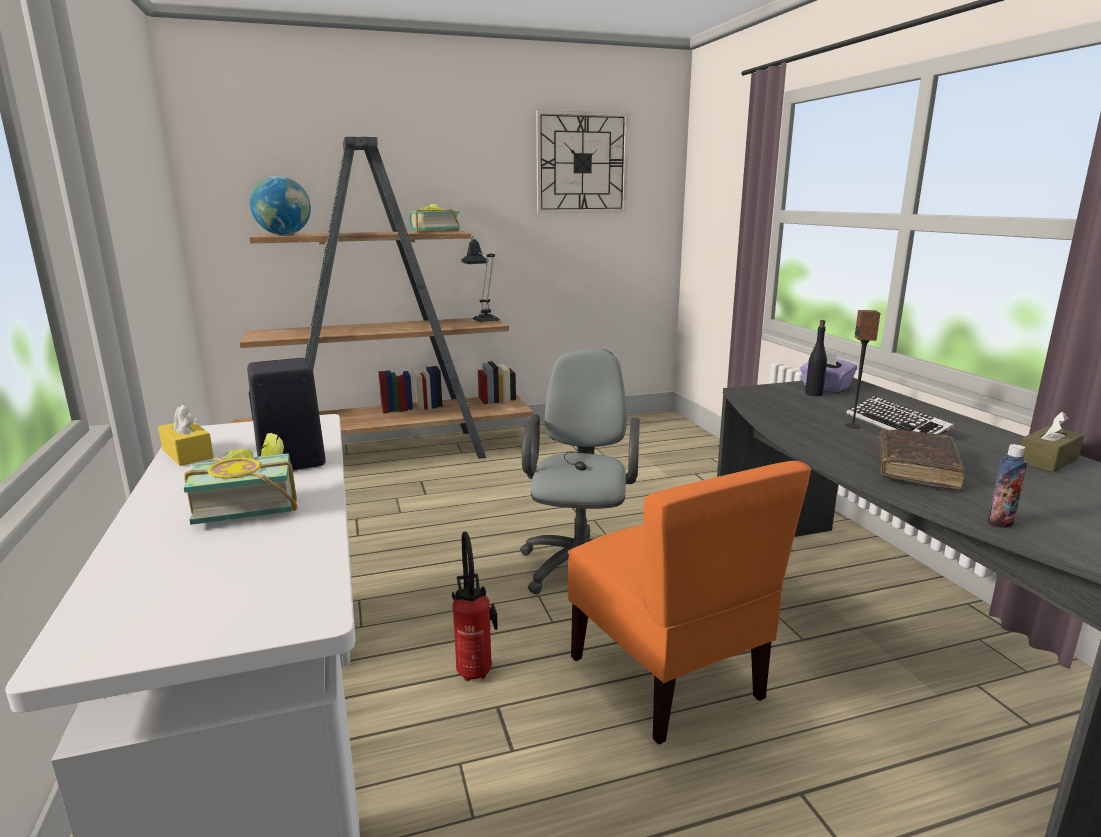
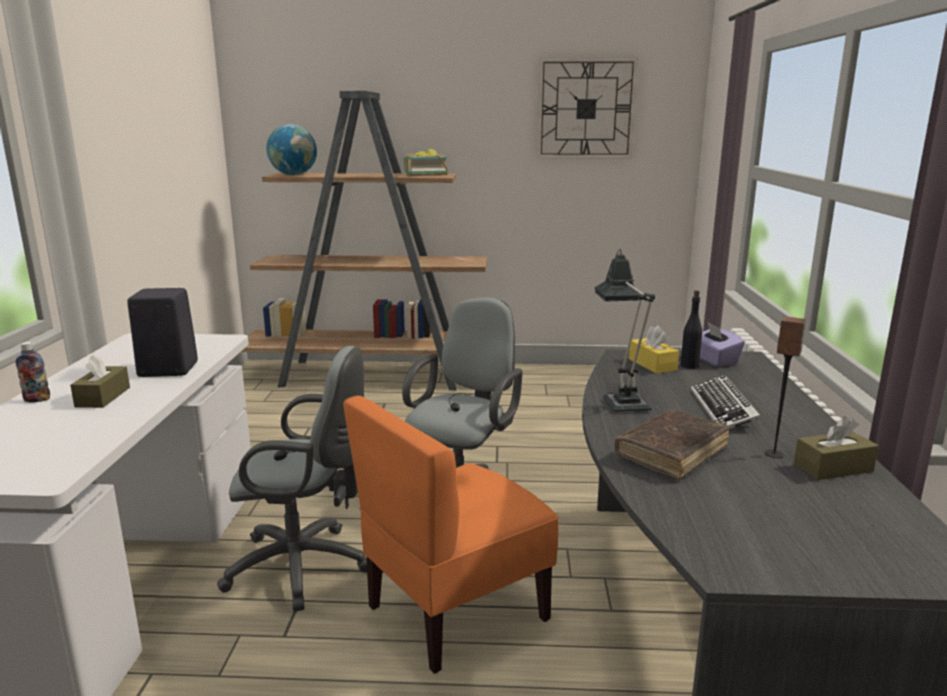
camera: 20 degrees right, 0 degrees up
(187, 454) = (111, 354): yellow tissue box -> yellow tissue box (652, 364)
(247, 504) = (103, 397): book -> brown tissue box
(475, 668) = (306, 567): fire extinguisher -> grey office chair
(483, 319) = (471, 259): table lamp -> table lamp (622, 401)
(668, 677) = (455, 612): orange chair -> orange chair turned 60 degrees clockwise
(853, 426) = (677, 403): speaker -> speaker (774, 454)
(1000, 523) = (670, 516): bottle -> bottle (37, 400)

